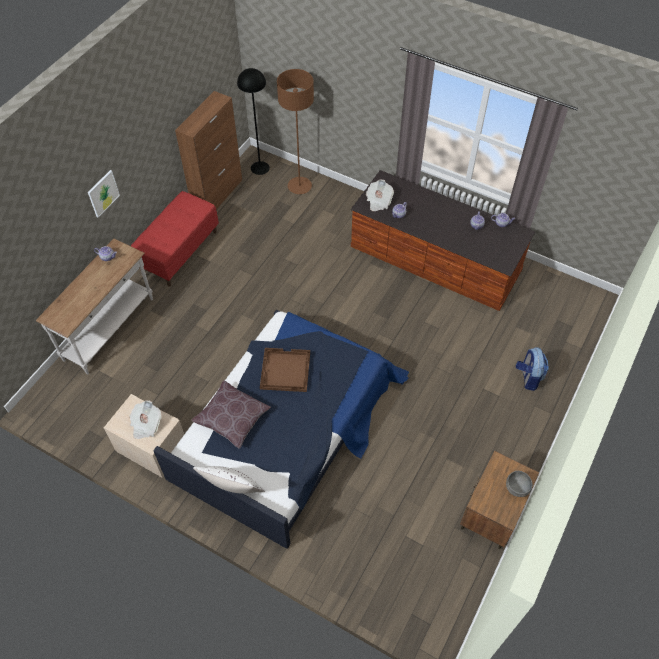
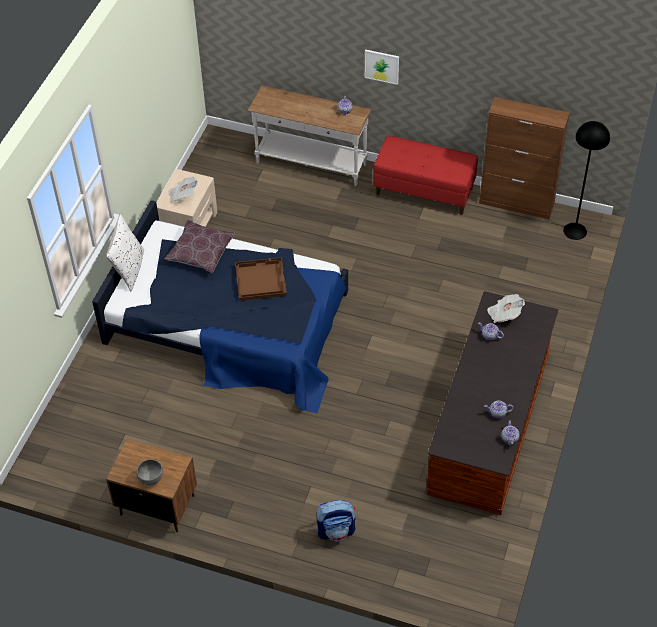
camera: 80 degrees right, 5 degrees down
(299, 186) = (559, 272): brown floor lamp -> none

